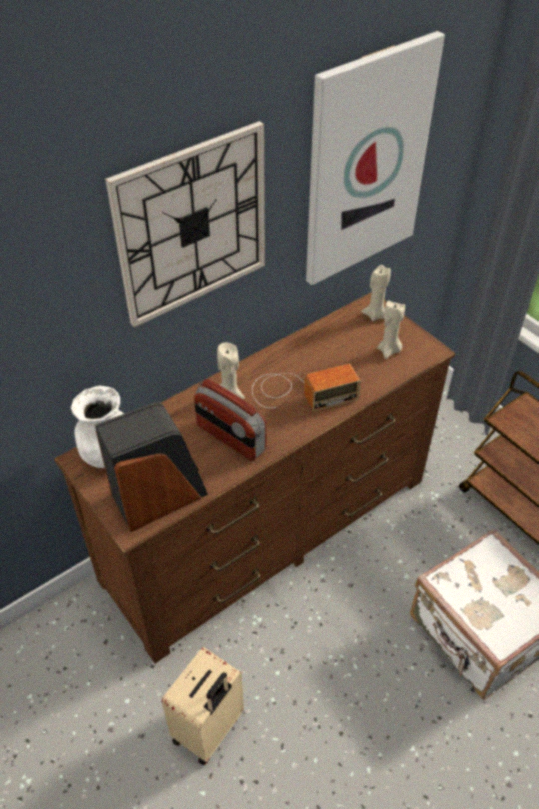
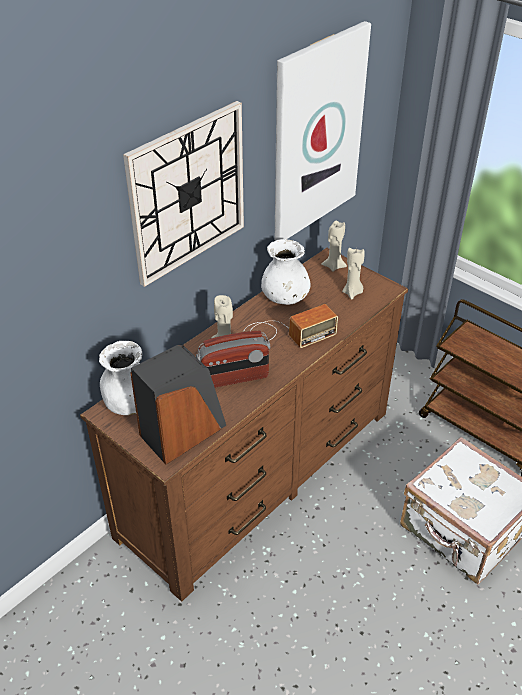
camera: 10 degrees left, 5 degrees down
(209, 729) = (243, 649): beige suitcase -> none
(230, 438) = (234, 378): radio -> radio turned 45 degrees counterclockwise
(311, 348) = (285, 298): none -> white vase

